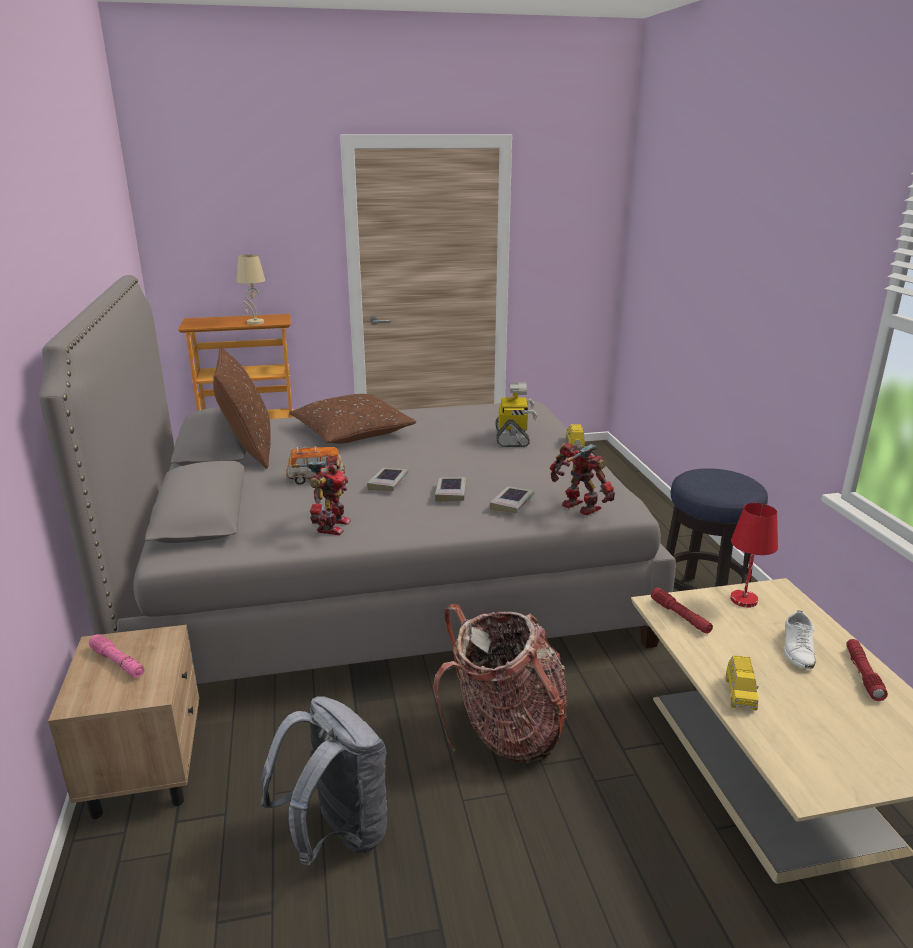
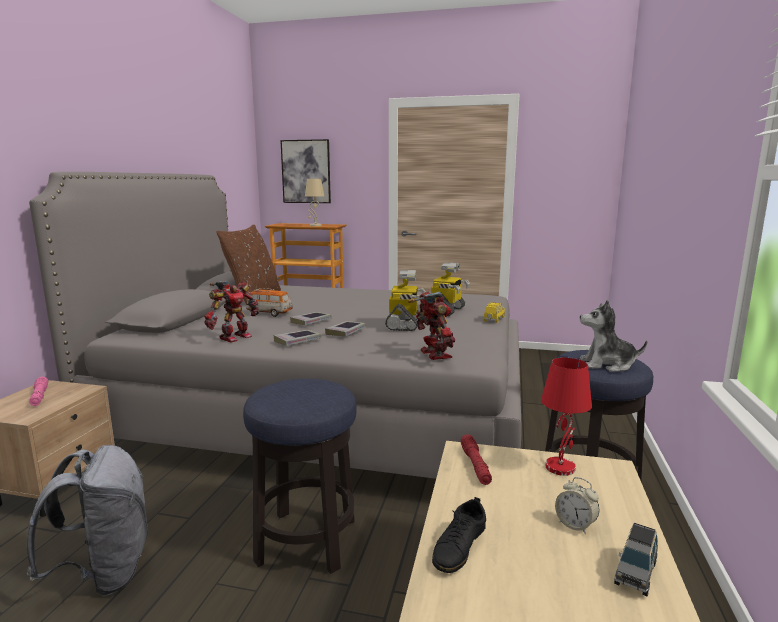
camera: 25 degrees right, 10 degrees down
(220, 240) = (306, 171): none -> picture
(352, 431) = (335, 296): brown pillow -> none
(500, 469) = (404, 324): none -> toy robot
(506, 731) = (306, 541): backpack -> stool
(512, 503) = (381, 344): book -> book (297, 341)
(729, 487) = (607, 365): none -> plush toy
(740, 693) = (459, 546): yellow toy car -> black shoe
(798, 649) = (575, 525): white shoe -> alarm clock
(863, 674) = (635, 572): red flashlight -> grey toy car

